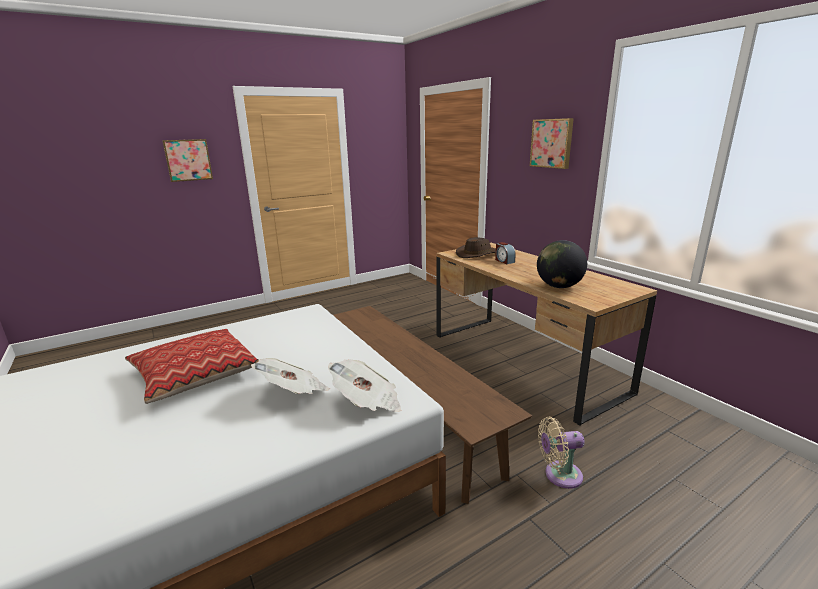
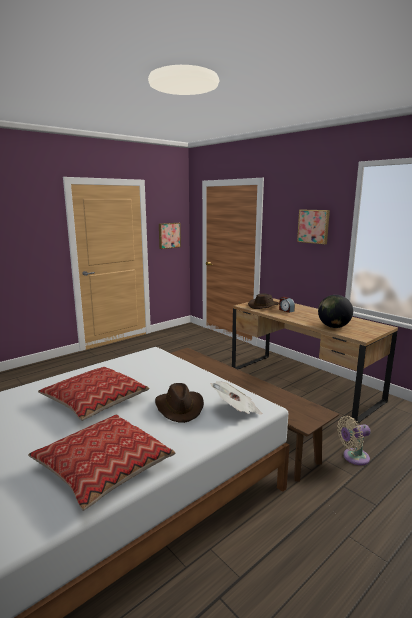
camera: 10 degrees left, 5 degrees down
(137, 476) = (103, 467): none -> pillow
(188, 160) = (25, 234): picture -> picture (169, 235)
(294, 392) = (180, 407): newspaper -> brown hat

